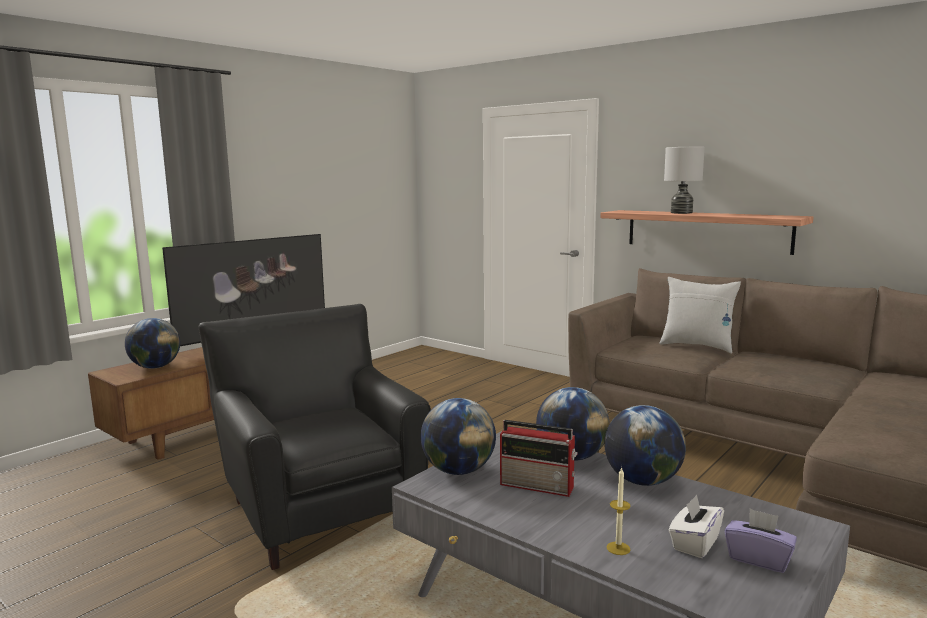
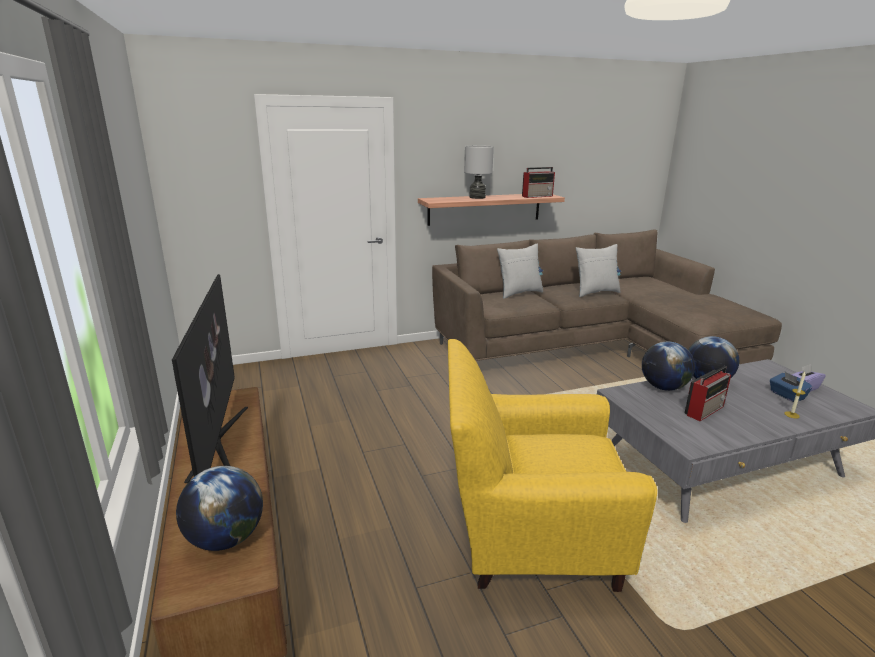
camera: 60 degrees left, 10 degrees up
(322, 510) = (528, 536): black armchair -> yellow armchair
(458, 470) = (671, 428): globe -> none
(694, 543) = (786, 395): white tissue box -> blue tissue box
(766, 216) = (538, 196): none -> radio
(807, 374) = (595, 293): none -> grey pillow

